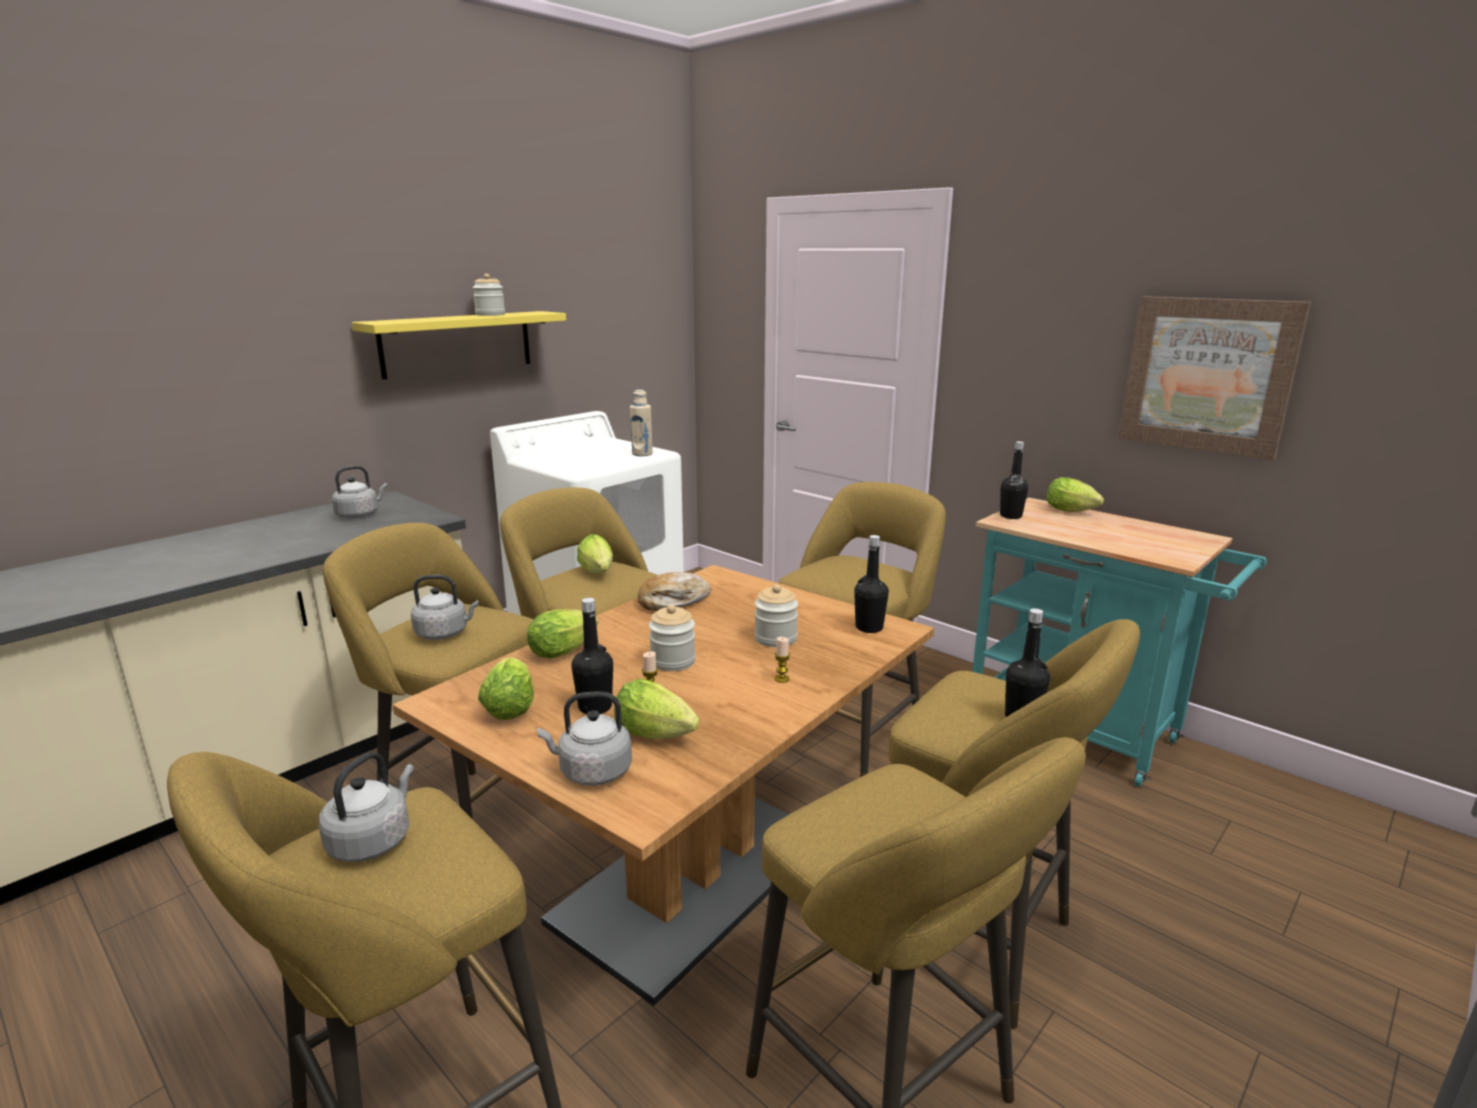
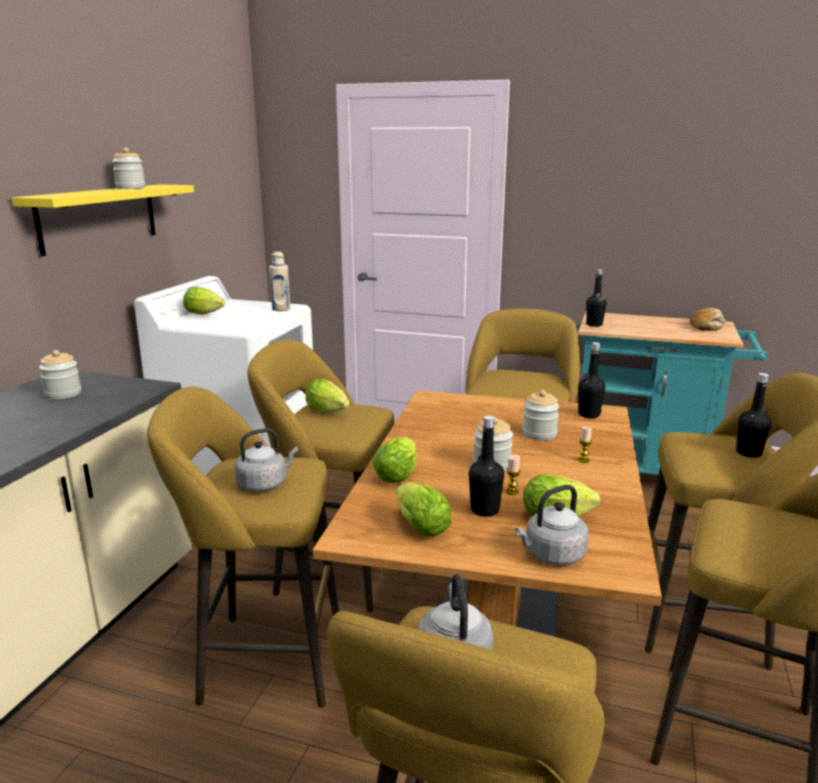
camera: 25 degrees left, 0 degrees up
(360, 514) = (63, 394): grey kettle -> jar
(673, 601) = (427, 422): bread -> bread (707, 326)
(1073, 512) = (626, 317): lettuce -> lettuce (206, 314)
(1208, 375) = (710, 213): picture -> none

